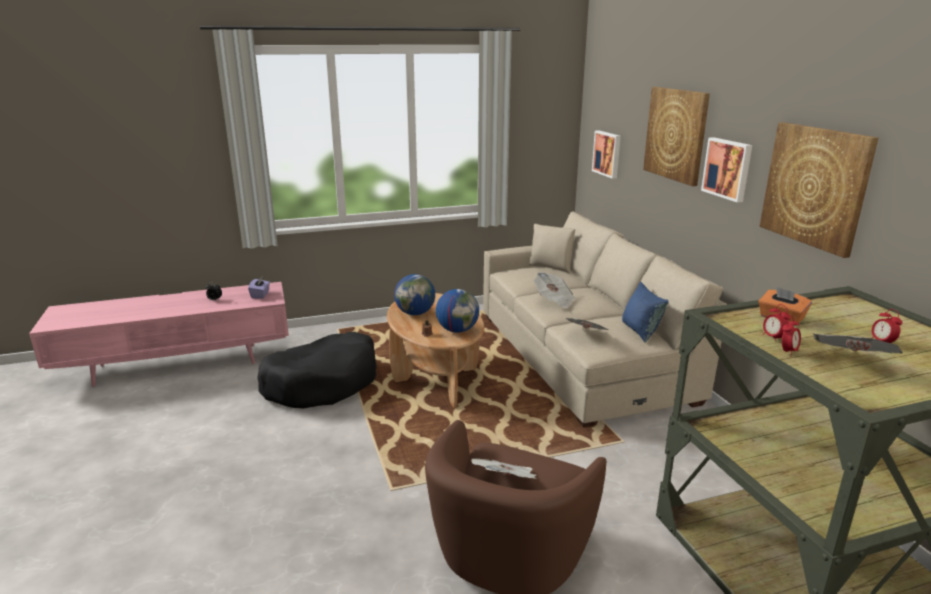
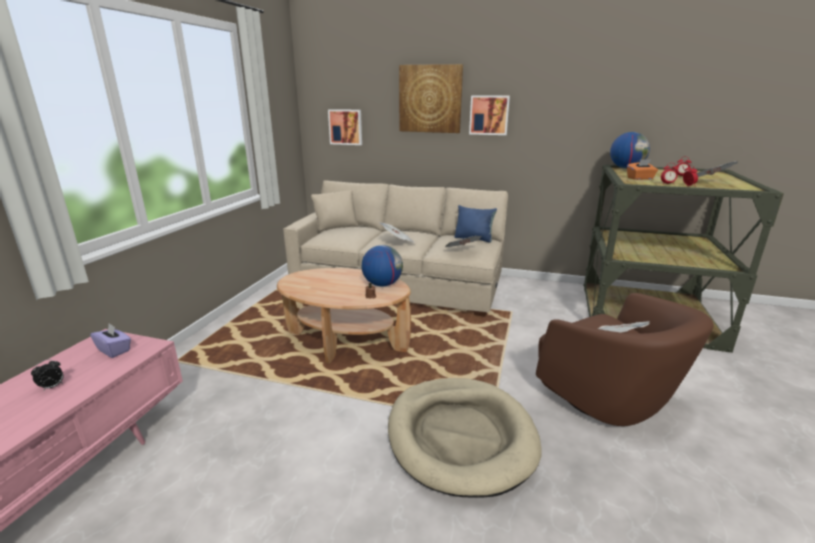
camera: 55 degrees left, 0 degrees up
(322, 383) = (268, 405): black dog bed -> none
(360, 479) = (460, 436): none -> beige dog bed
(415, 313) = (323, 289): globe -> globe (626, 168)
(815, 186) = (566, 113): picture -> none

